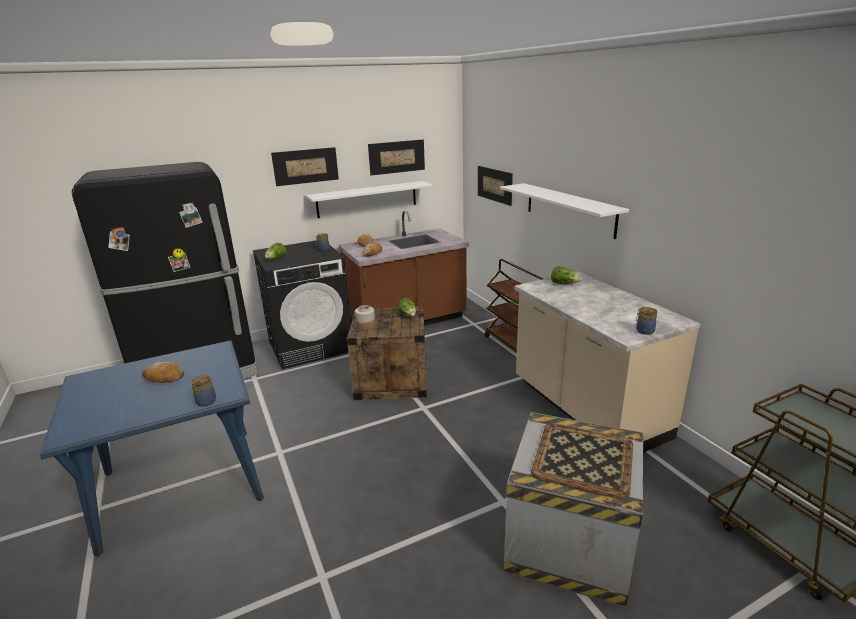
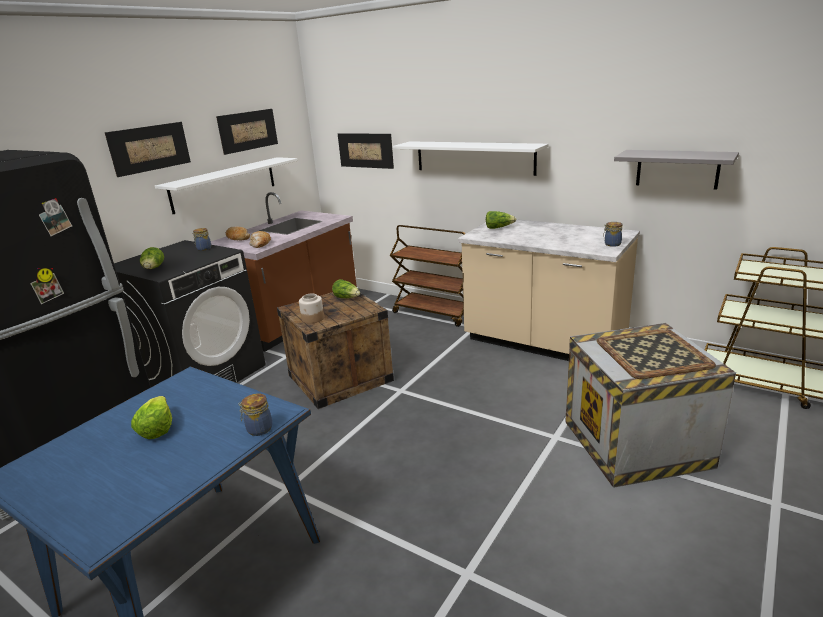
camera: 30 degrees left, 0 degrees up
(163, 378) = (157, 429): bread -> lettuce
(747, 265) = (677, 169): none -> grey shelf

